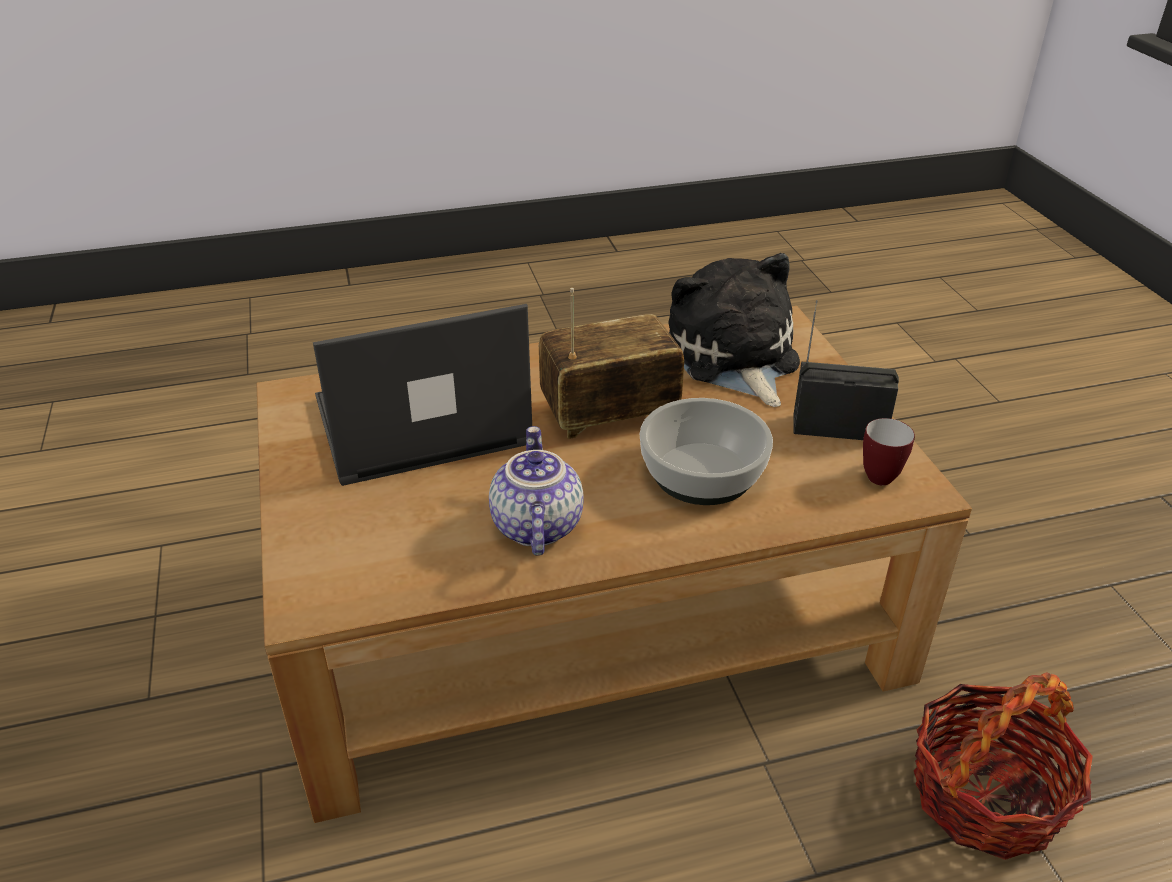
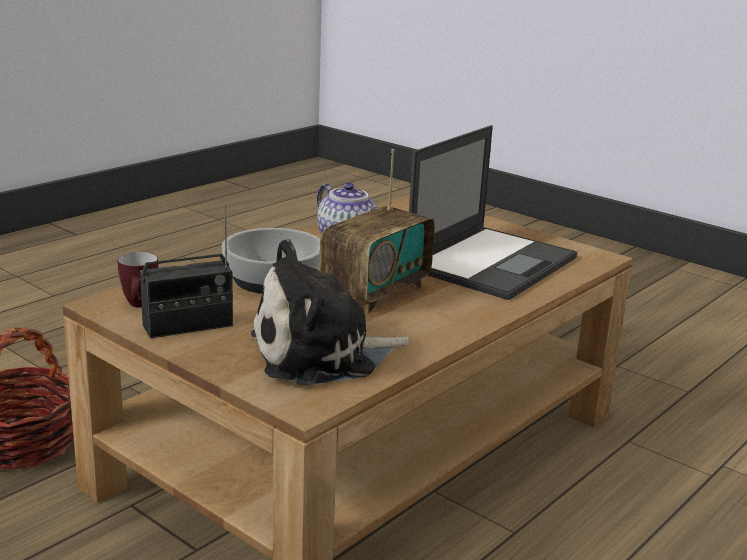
camera: 145 degrees right, 15 degrees down
(734, 358) = (321, 354): plush toy -> plush toy turned 120 degrees clockwise

